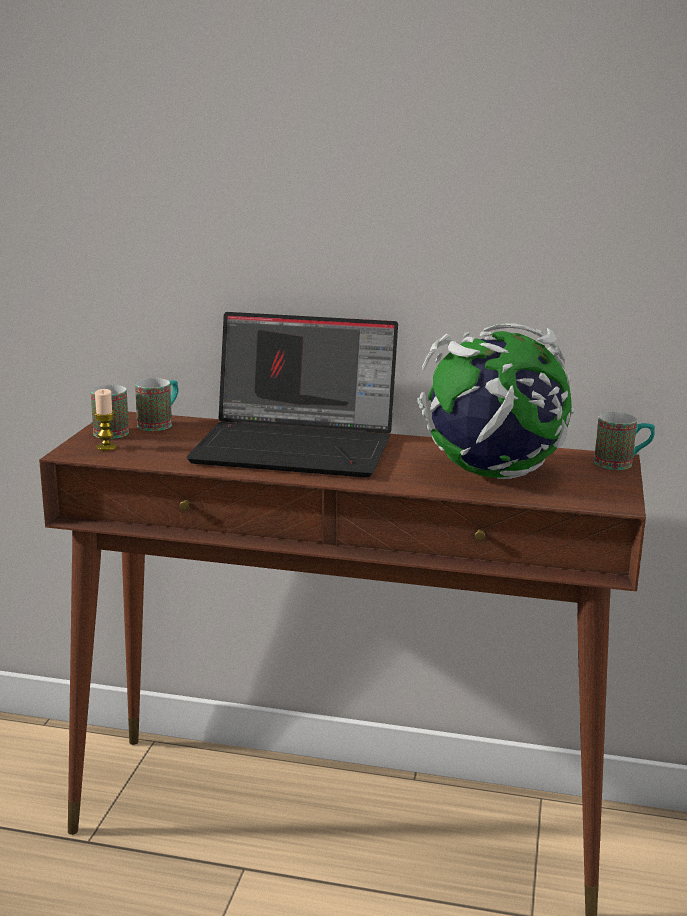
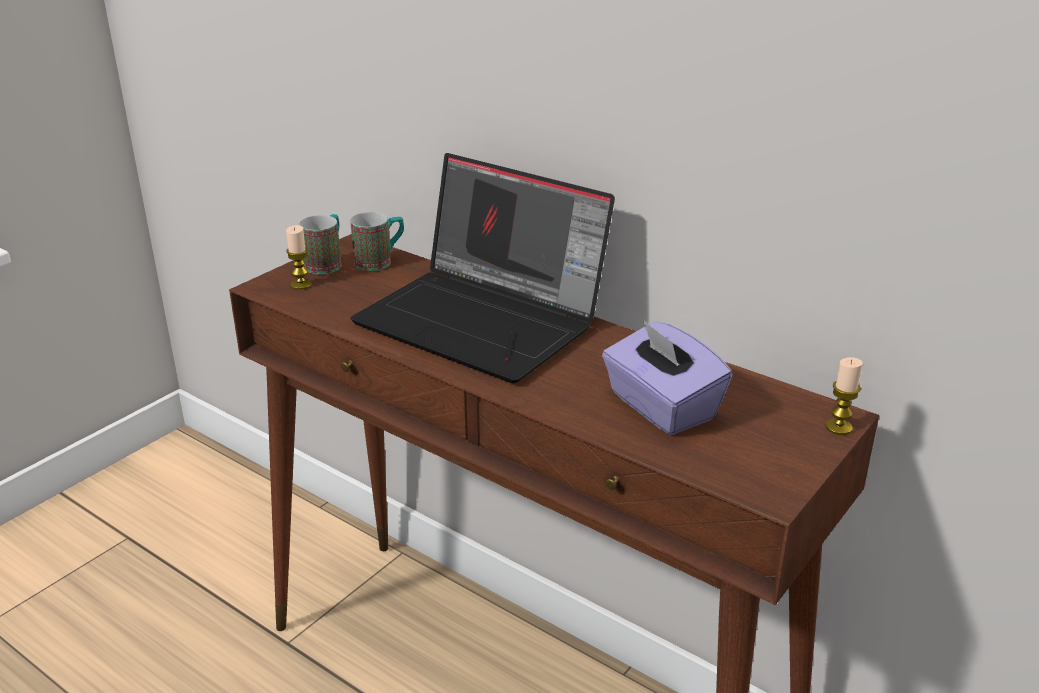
camera: 25 degrees right, 10 degrees up
(492, 473) = (661, 407): globe -> purple tissue box
(622, 464) = (839, 427): mug -> candle

